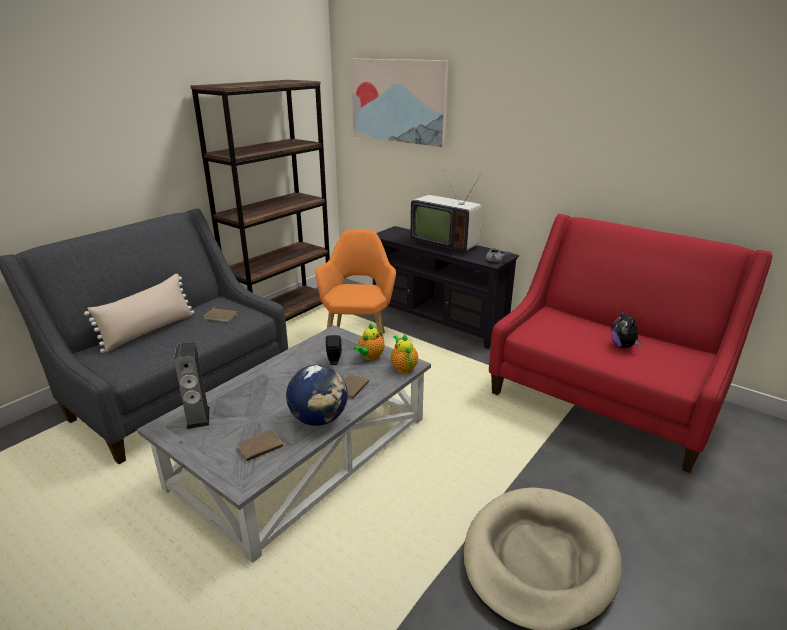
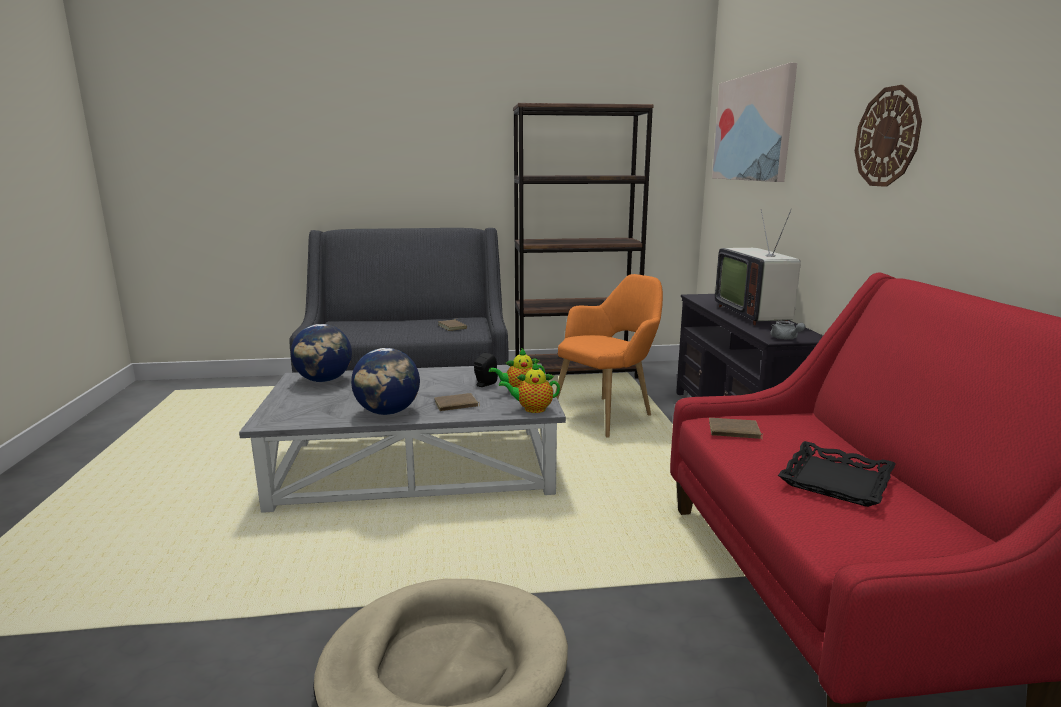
camera: 45 degrees right, 10 degrees down
(149, 331) = (391, 322): beige pillow -> none
(198, 418) = (324, 380): speaker -> globe
(260, 448) = (317, 410): brown book -> brown book (734, 432)
(403, 367) = (532, 409): teapot -> teapot turned 120 degrees counterclockwise
(548, 127) = (887, 137): none -> wall clock
(623, 346) = (837, 481): plush toy -> black tray

